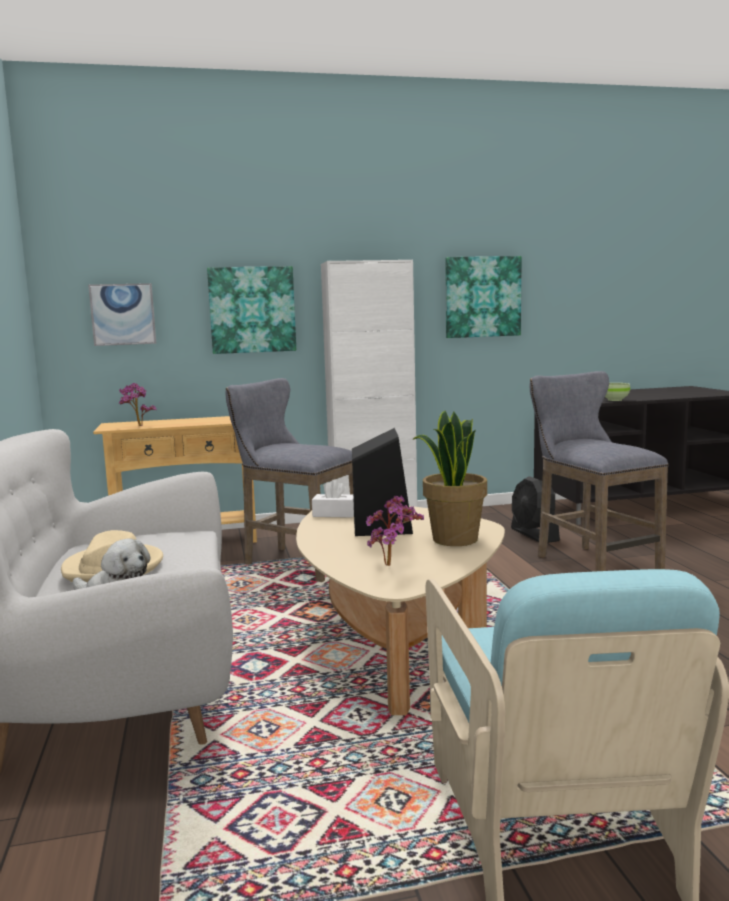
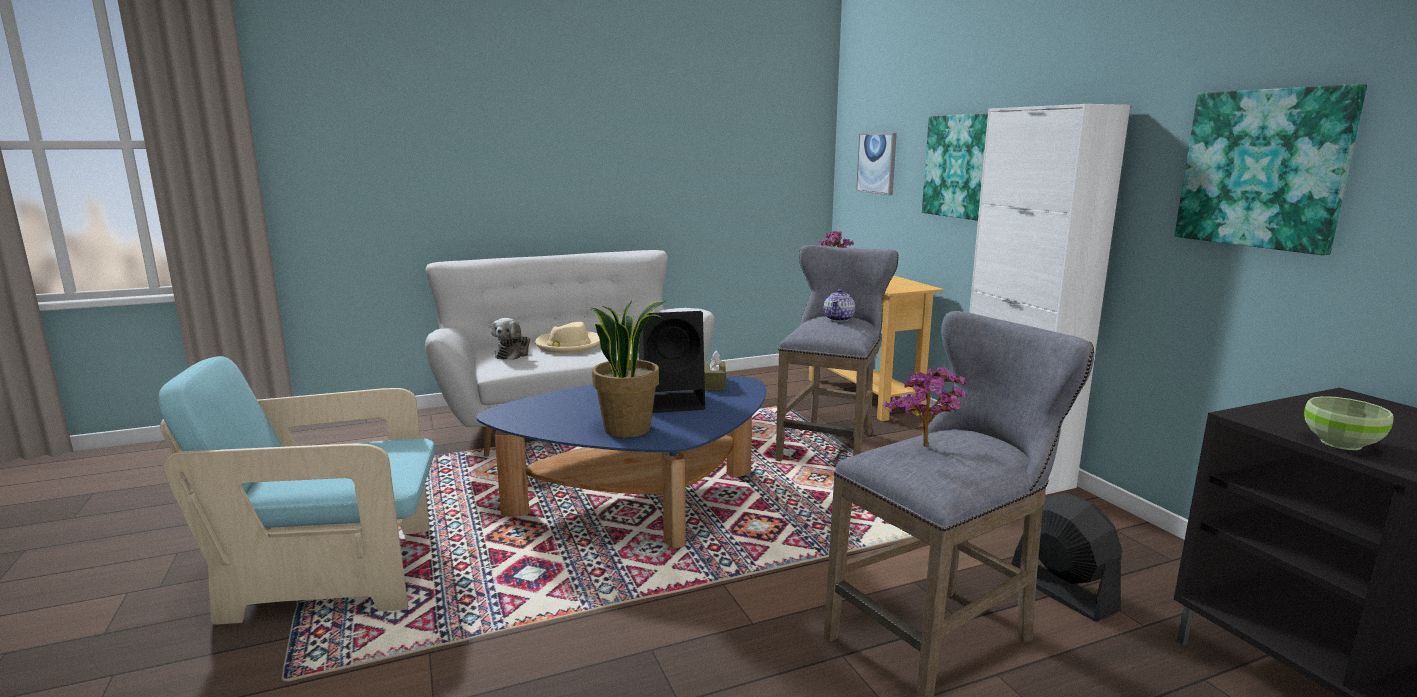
camera: 80 degrees right, 5 degrees up
(284, 444) = (839, 319): none -> teapot
(334, 514) = (714, 384): white tissue box -> brown tissue box
(393, 566) = (552, 410): potted plant -> potted plant (926, 449)
(394, 640) = (641, 504): beige coffee table -> blue coffee table
(534, 535) = (1062, 591): black fan -> black fan turned 90 degrees clockwise

